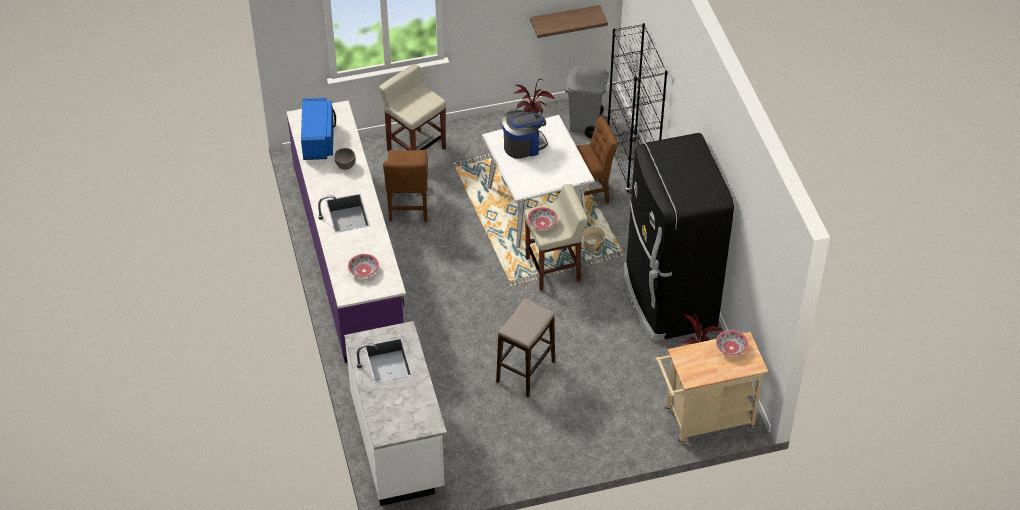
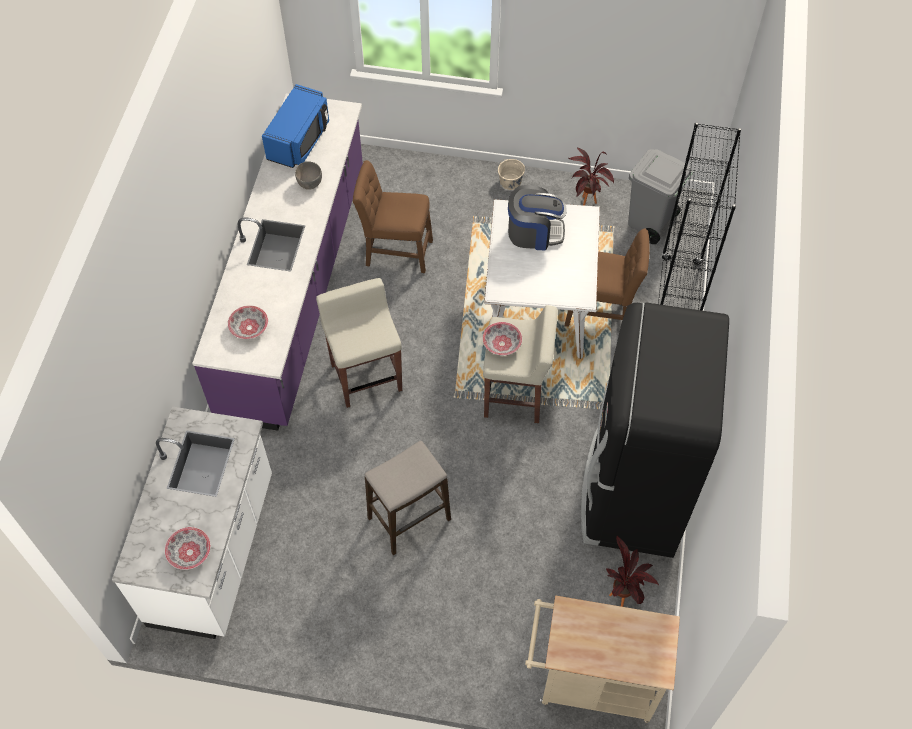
camera: 25 degrees right, 10 degrees up
(409, 206) = (395, 251): brown chair -> brown chair turned 75 degrees clockwise
(415, 149) = (442, 184): beige stool -> beige stool (366, 376)
(564, 19) = (659, 87): shelf -> none
(593, 246) = (578, 383): beige bucket -> beige bucket (510, 182)
(731, 348) = (640, 630): bowl -> bowl (190, 552)

